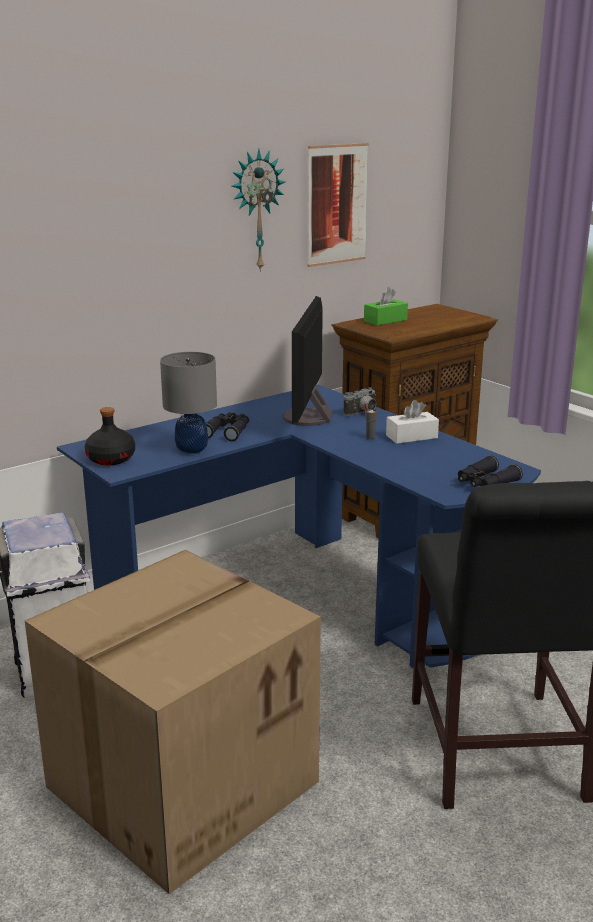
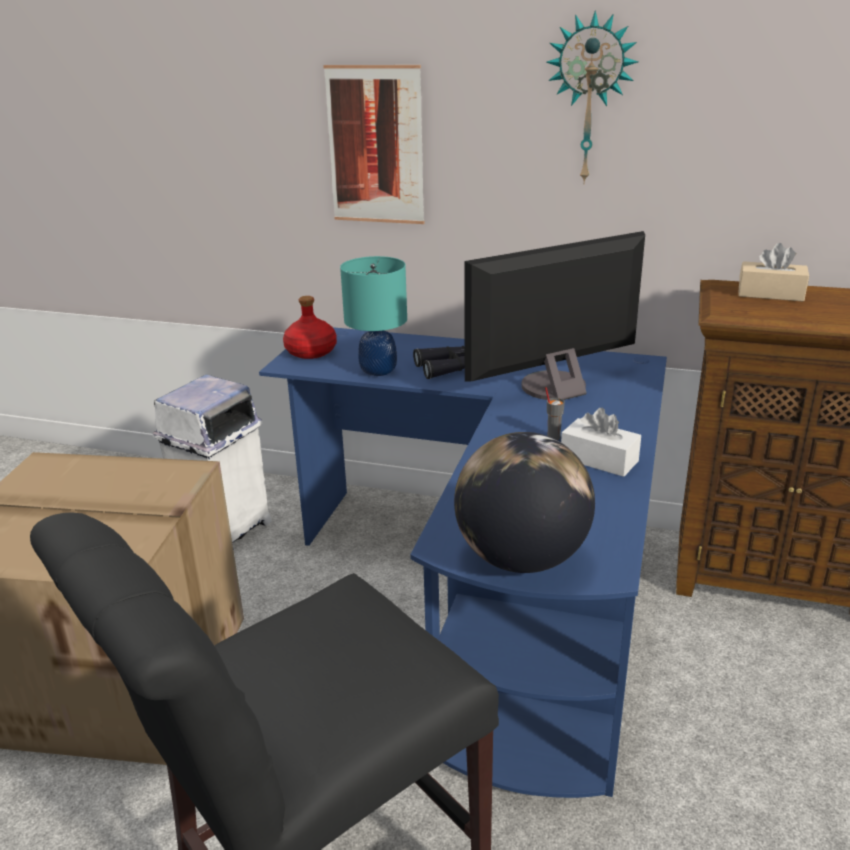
camera: 55 degrees right, 5 degrees up
(111, 459) = (311, 352): black bottle -> red bottle
(192, 449) = (380, 371): grey table lamp -> turquoise table lamp
(337, 204) = (740, 104): picture -> picture (375, 146)
(362, 413) = (623, 407): camera -> none
(385, 320) = (770, 294): green tissue box -> beige tissue box
(485, 482) = (521, 559): black binoculars -> globe

